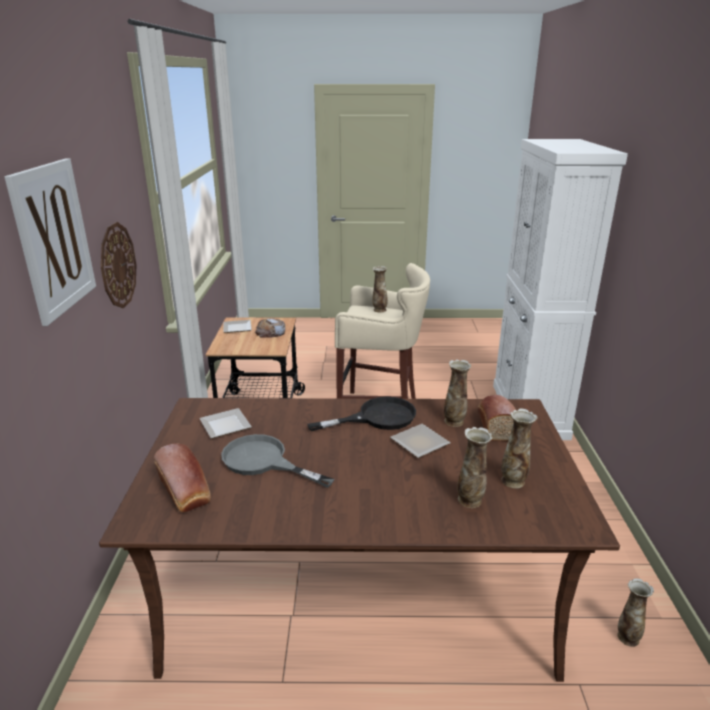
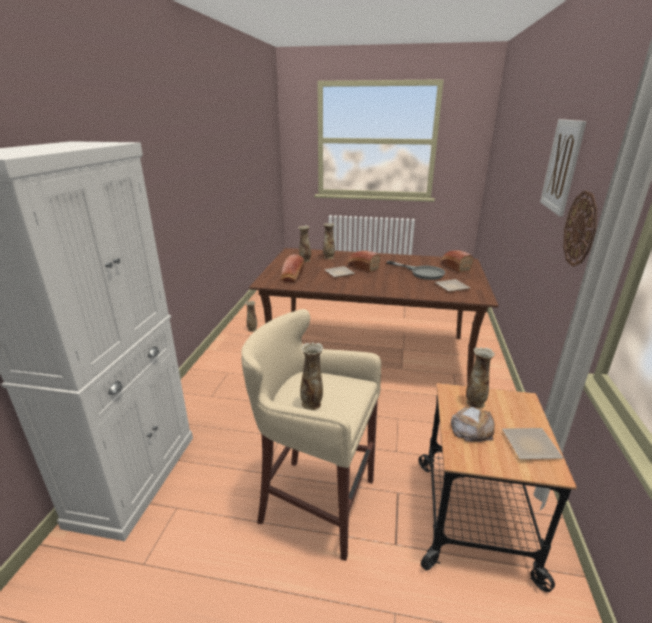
camera: 170 degrees left, 0 degrees up
(377, 417) = (358, 284): black frying pan -> none
(383, 468) = (362, 267): none -> bread
(454, 422) = (314, 279): vase -> vase (475, 403)

